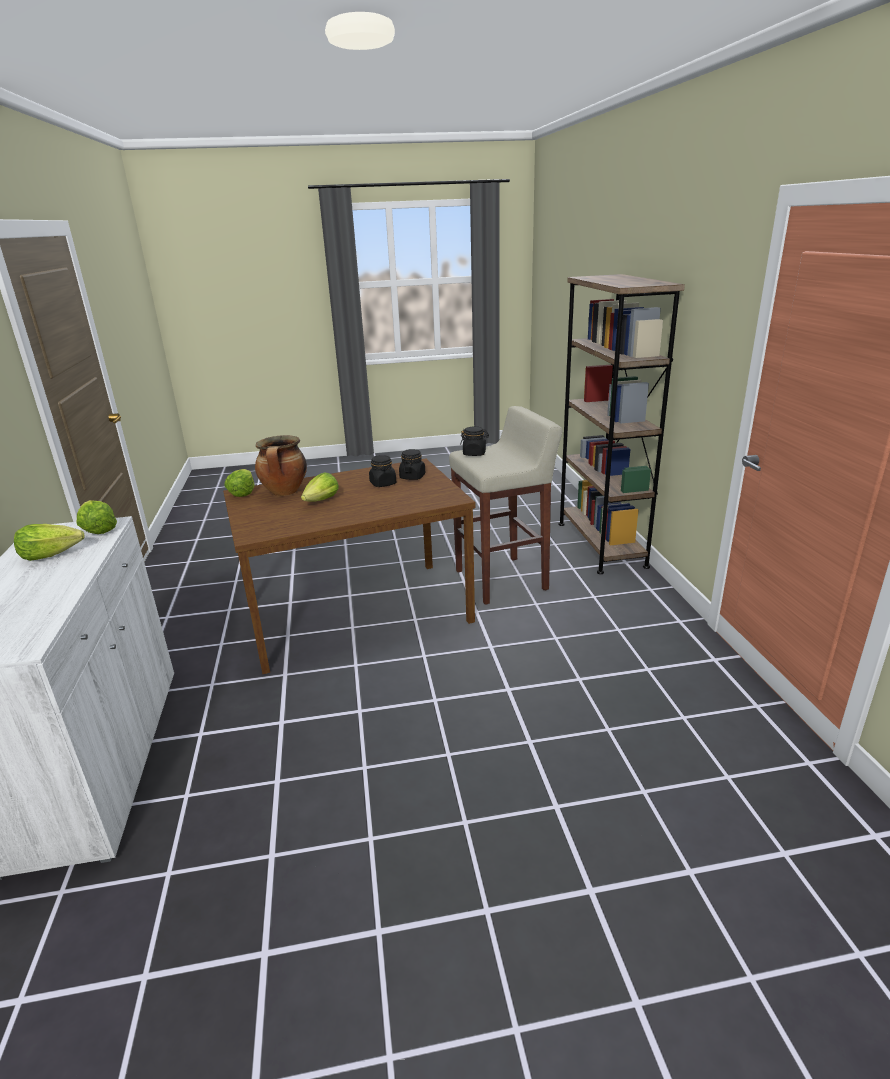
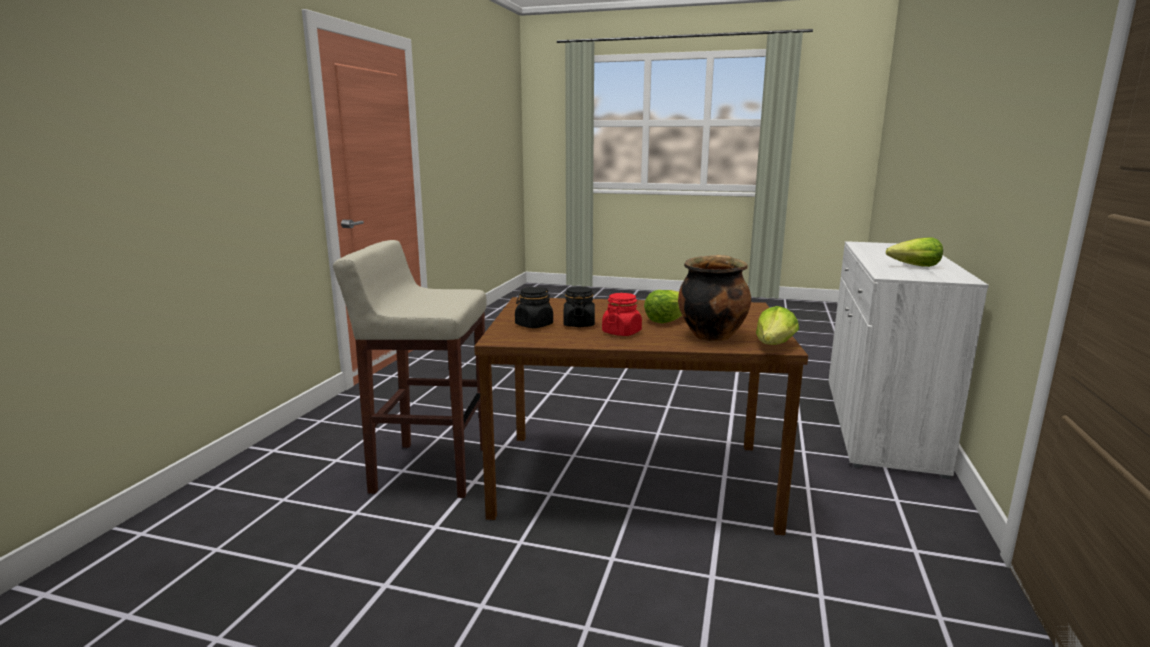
camera: 155 degrees left, 10 degrees down
(98, 529) = (896, 274): lettuce -> none
(347, 483) = (621, 332): none -> red jar
(474, 453) = (438, 306): black jar -> none
(601, 544) = (239, 480): brown bookcase -> none

